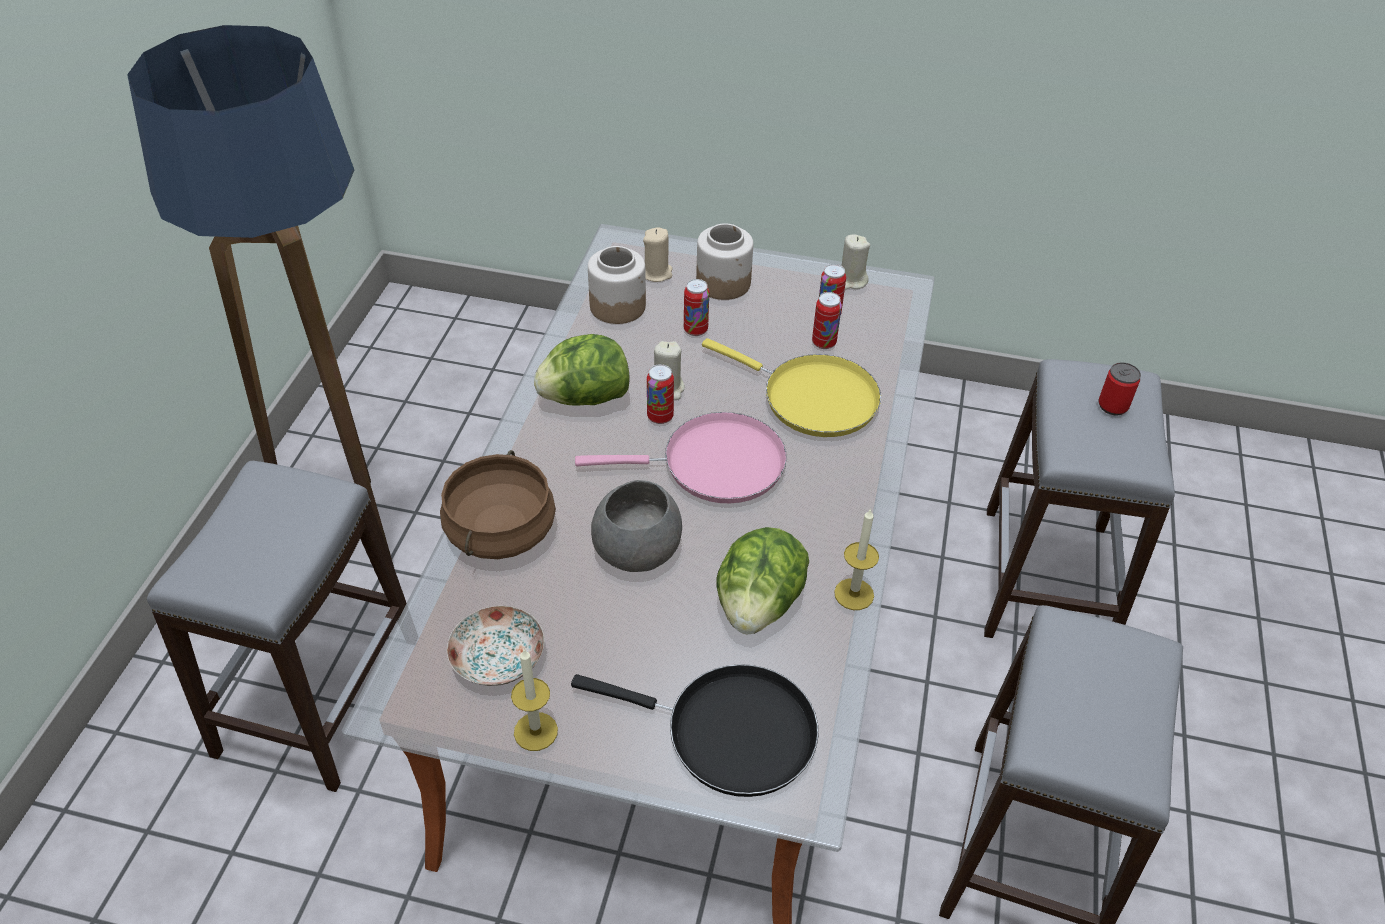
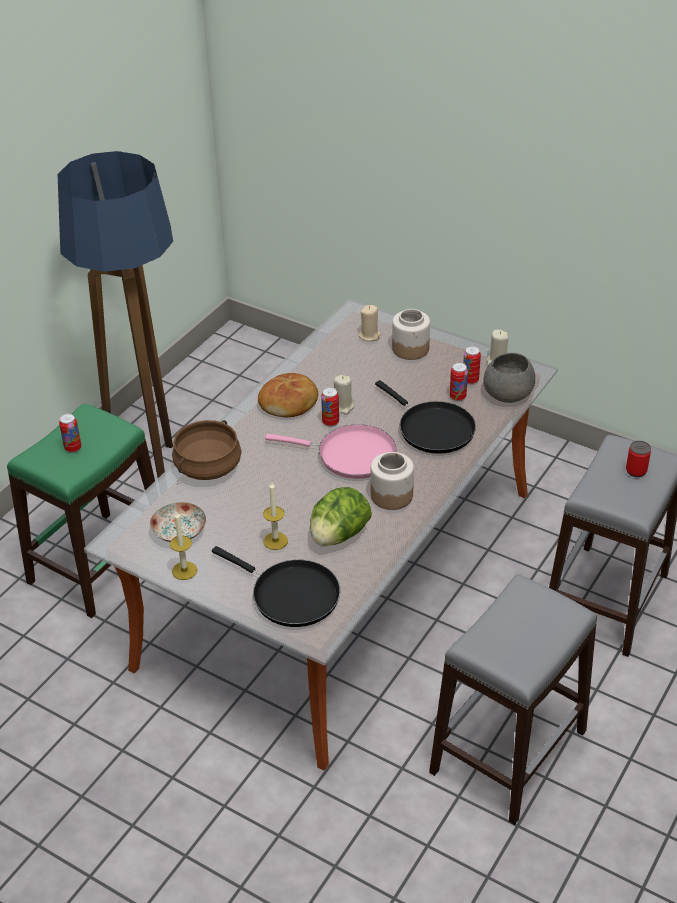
camera: 20 degrees right, 5 degrees down
(317, 695) = (98, 563): grey stool -> green stool
(585, 398) = (289, 403): lettuce -> bread
(617, 306) = (335, 351): jar -> jar (392, 495)
(638, 547) = (283, 491): grey bowl -> grey bowl (508, 393)
(695, 330) = (378, 375): can -> can (73, 448)
(812, 398) = (432, 429): yellow frying pan -> black frying pan
(854, 594) = (399, 541): candle -> candle (275, 541)

